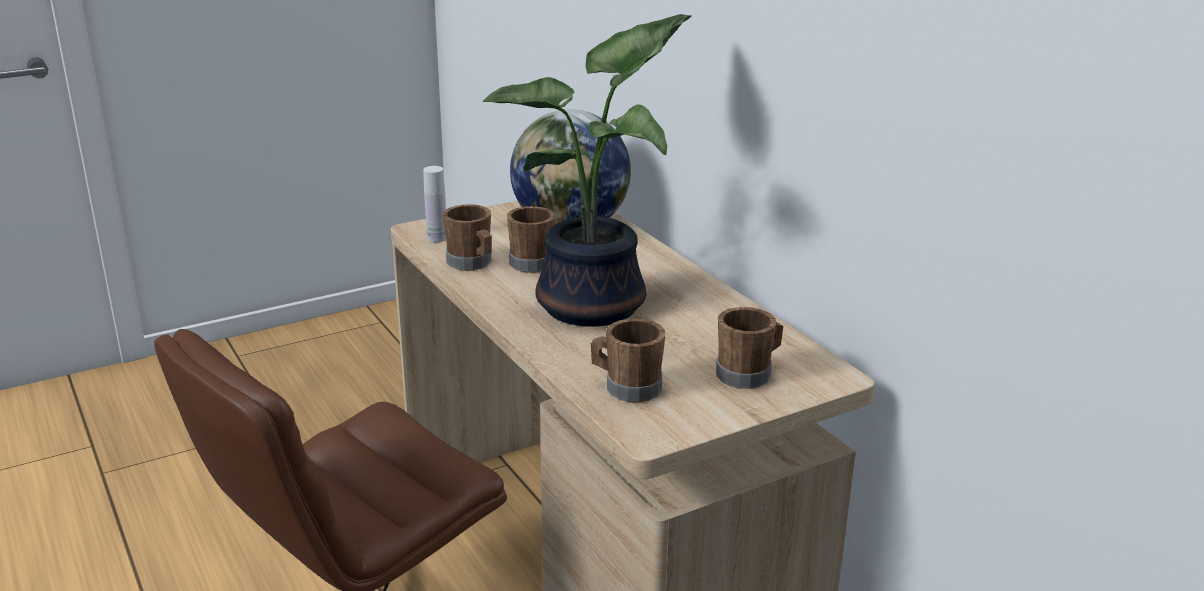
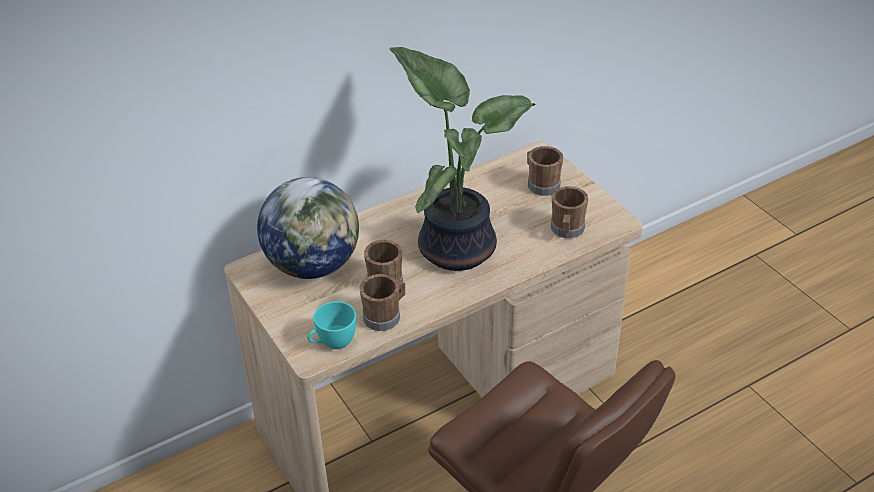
camera: 90 degrees left, 15 degrees up
(437, 238) = (333, 343): white bottle -> turquoise cup

